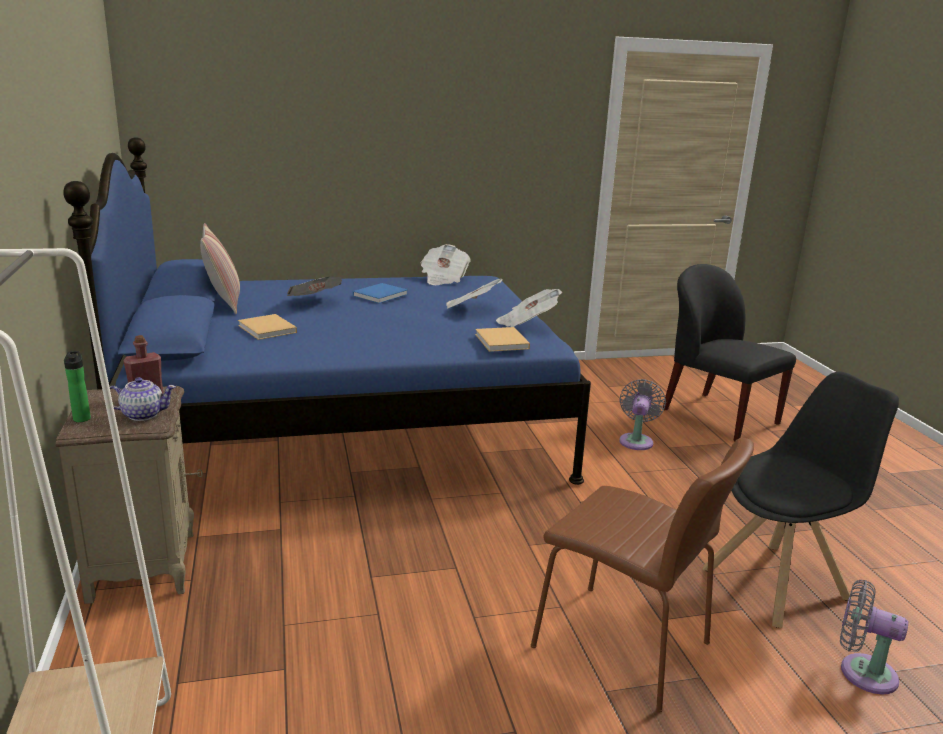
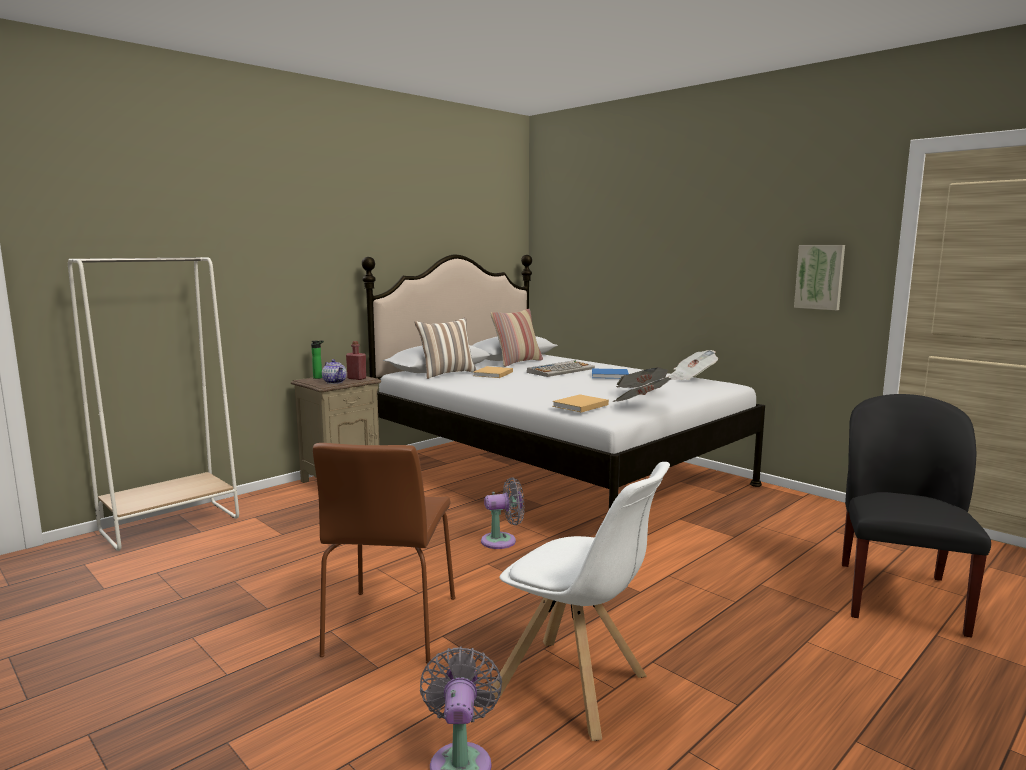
camera: 60 degrees right, 10 degrees down
(216, 347) = (446, 374): none -> pillow
(314, 302) = (561, 370): newspaper -> keyboard
(348, 429) = (557, 474): blue bed -> white bed
(542, 160) = (820, 277): none -> picture
(636, 440) = (742, 566): grey fan -> grey fan (502, 541)
(780, 581) = (576, 688): black chair -> white chair

